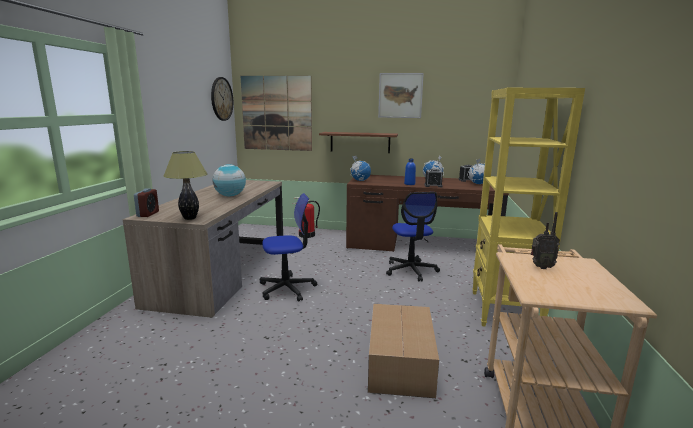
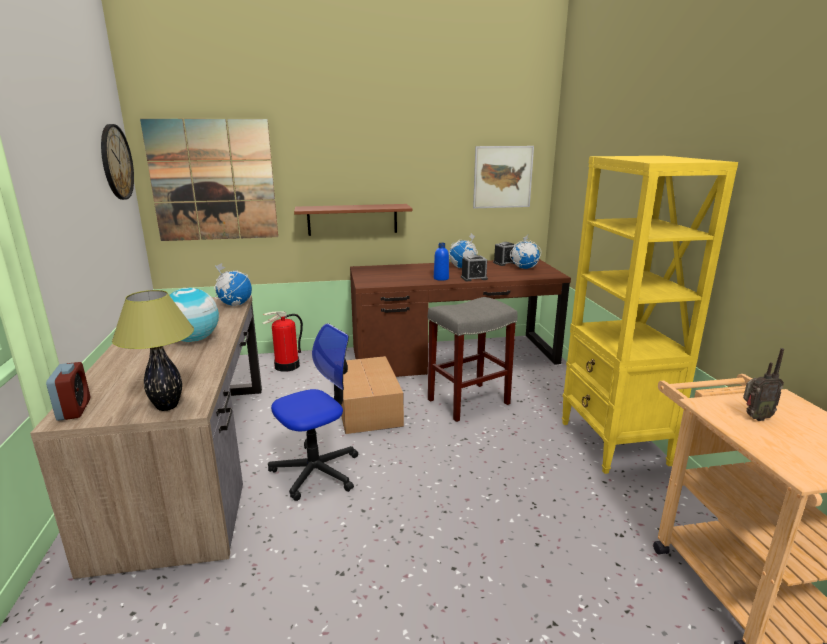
camera: 20 degrees left, 5 degrees up
(360, 180) = (368, 279): globe -> globe (235, 304)
(400, 95) = (408, 148): picture -> picture (503, 177)
(401, 362) = (549, 561): cardboard box -> cardboard box (368, 407)
(411, 270) = (468, 402): office chair -> grey stool

